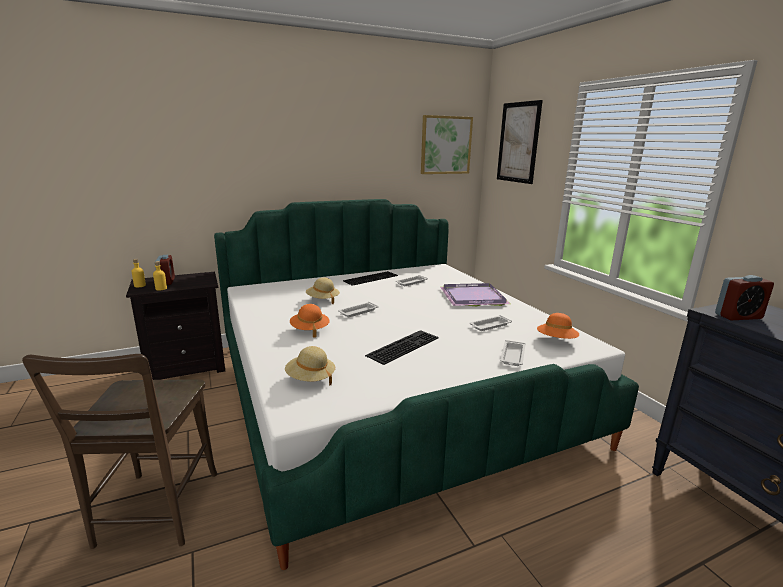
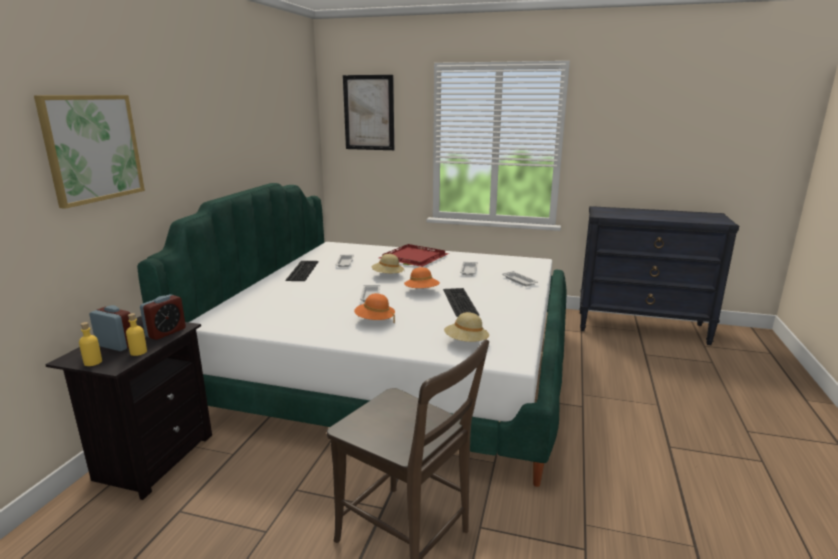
camera: 50 degrees left, 0 degrees up
(322, 299) = (315, 299): beige hat -> beige hat (387, 276)
(445, 145) = (298, 118): picture -> picture (92, 148)
(474, 297) = (415, 258): purple tray -> red tray
(556, 340) = (516, 265): orange hat -> orange hat (422, 291)
(738, 316) = (611, 215): alarm clock -> alarm clock (166, 332)

